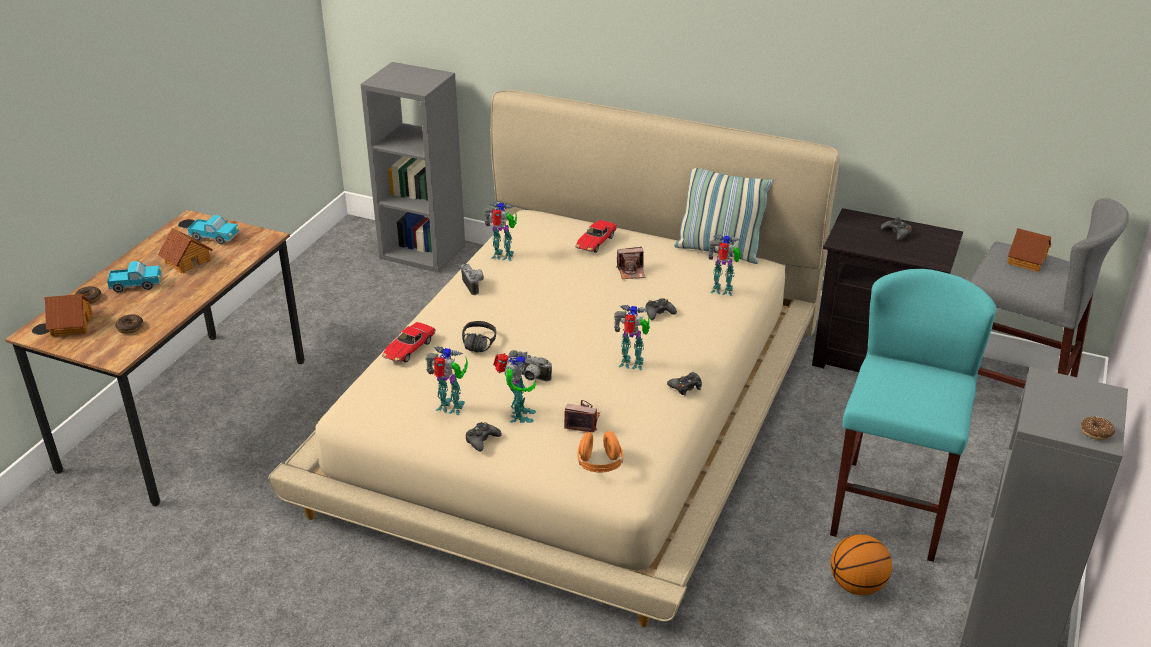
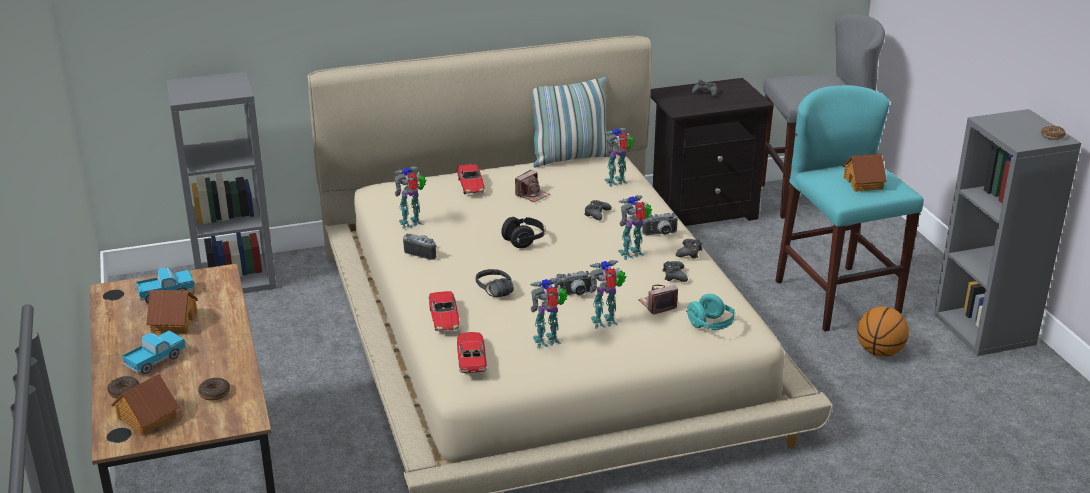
camera: 40 degrees left, 5 degrees down
(378, 393) = (471, 359): none -> toy car
(482, 440) = (605, 351): black game controller -> black game controller (674, 275)
(518, 415) = (606, 323): toy robot -> toy robot turned 75 degrees counterclockwise
(563, 310) = (524, 241): none -> black headphones
(599, 464) = (711, 325): orange headphones -> turquoise headphones
(686, 357) = (660, 234): none -> camera
(1027, 260) = (806, 81): toy house -> toy house (863, 183)

